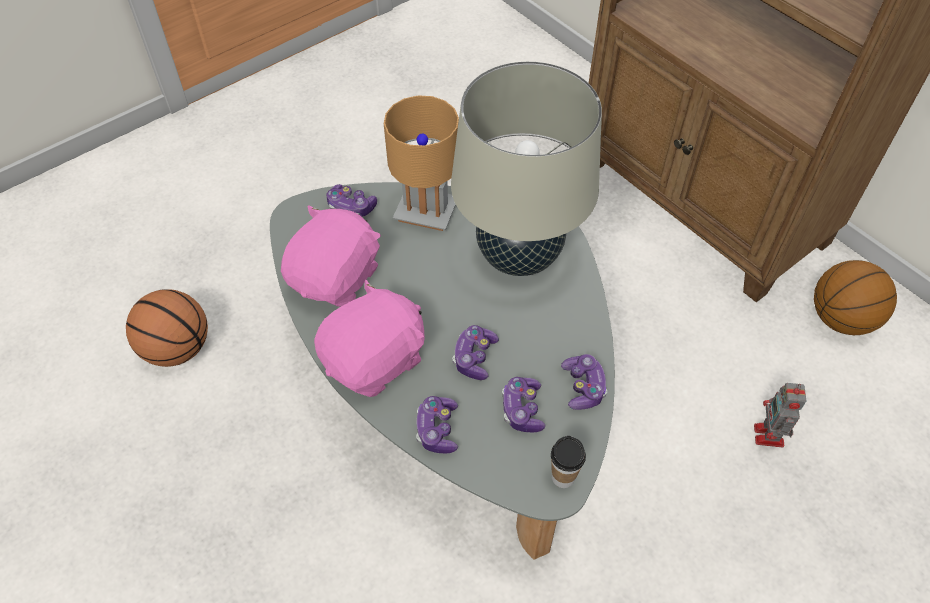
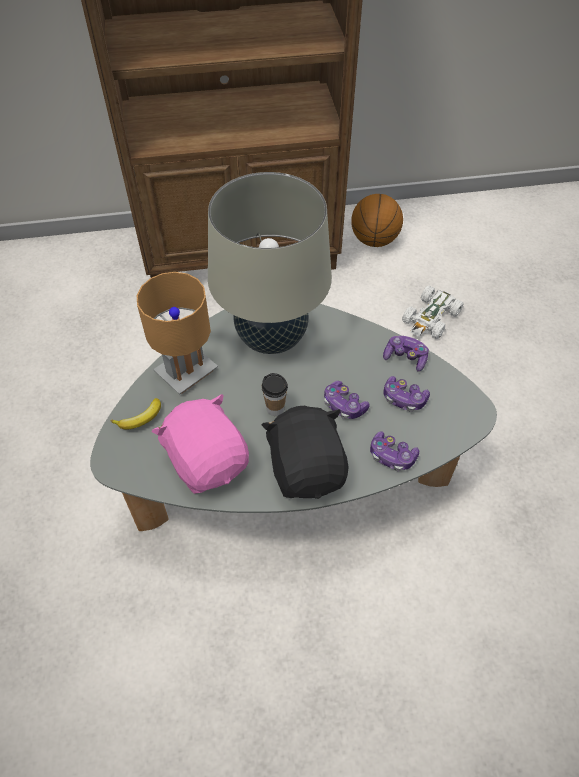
camera: 60 degrees left, 0 degrees up
(177, 349) = (102, 665): basketball -> none
(351, 207) = (140, 419): game controller -> banana
(375, 360) = (307, 468): pink plush toy -> black plush toy
(563, 477) = (467, 402): cup -> cup (275, 409)
(769, 437) = (431, 318): toy robot -> white toy car

